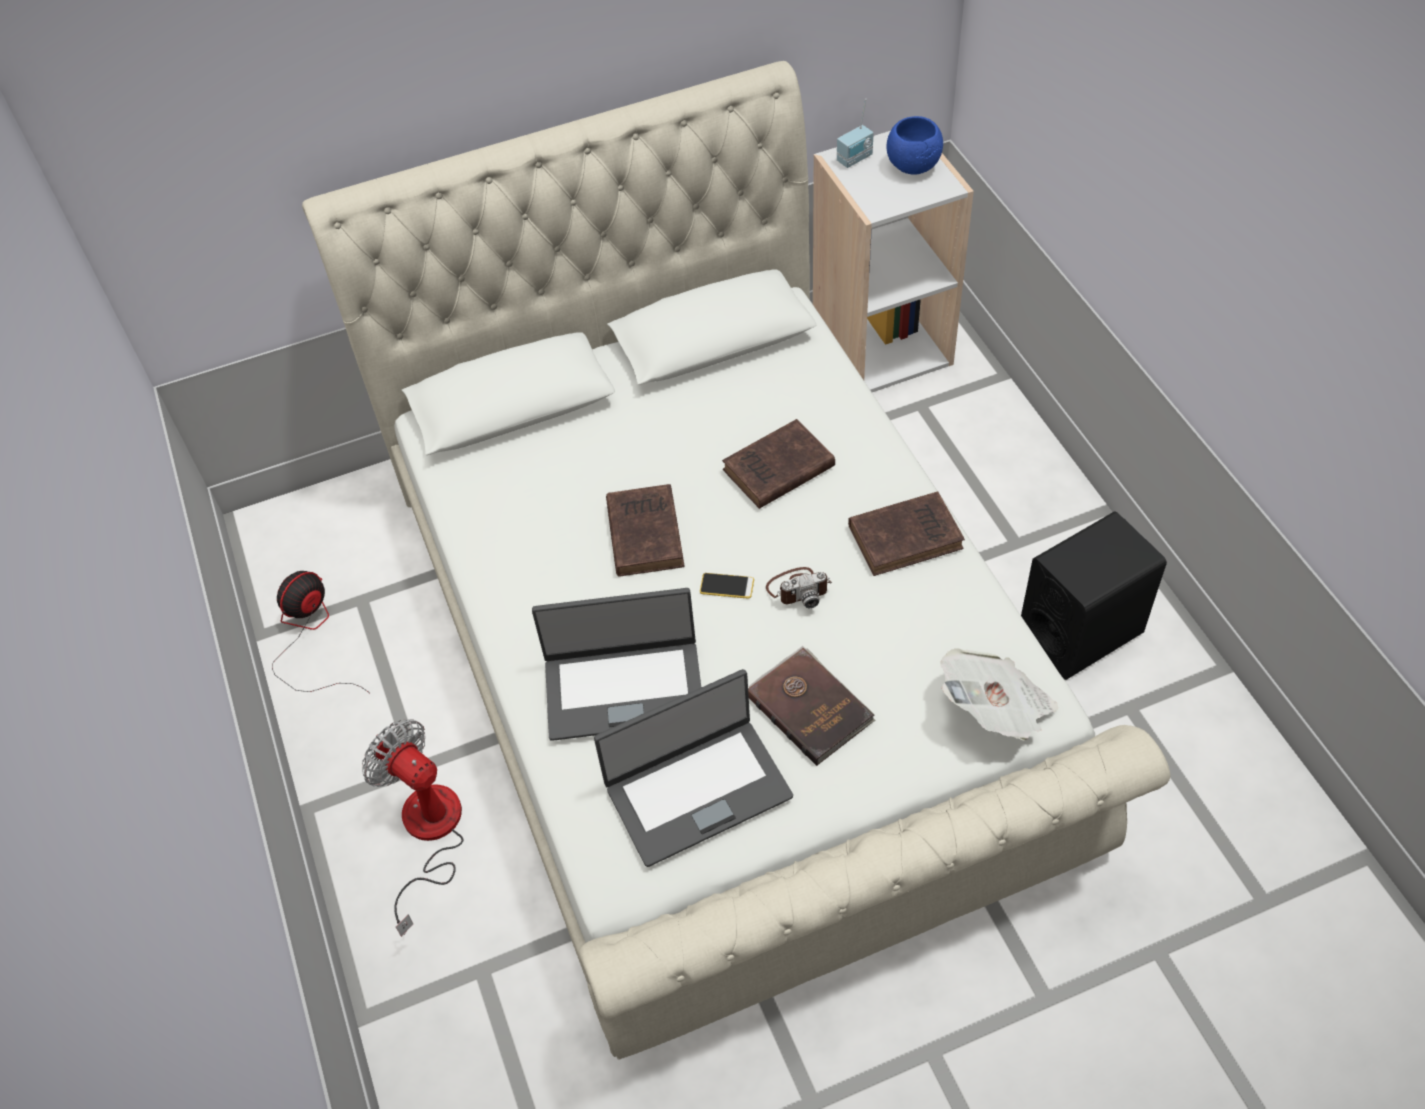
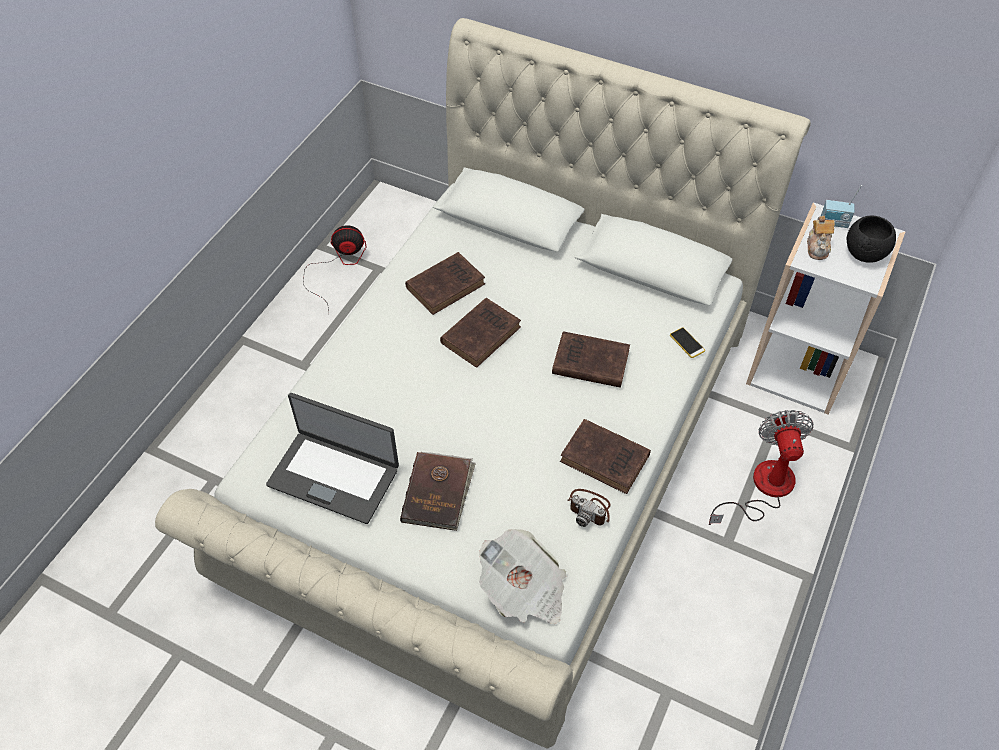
camera: 45 degrees right, 0 degrees up
(428, 835) = (270, 399): fan -> fan (762, 488)
(542, 519) = (447, 285): none -> brown book
(624, 688) = (370, 397): laptop -> none
(727, 586) = (482, 396): phone -> phone (687, 343)
(798, 588) = (514, 431): camera -> camera (589, 509)
(871, 189) = (818, 247): none -> teapot
(913, 165) = (865, 253): blue bowl -> black bowl
(1080, 632) = (696, 624): black speaker -> none

